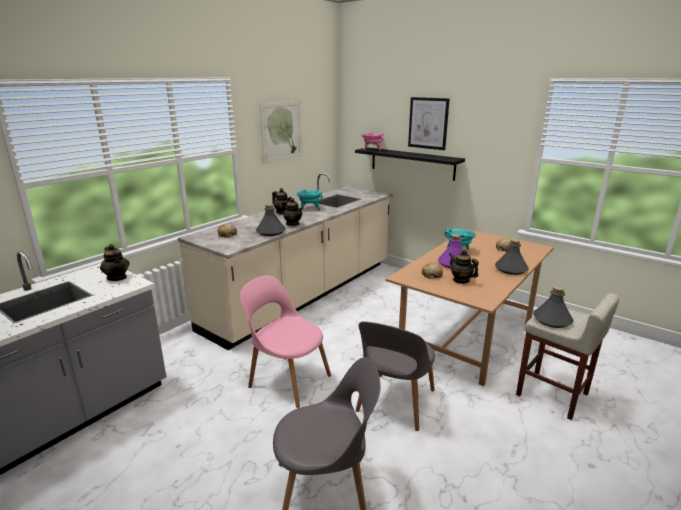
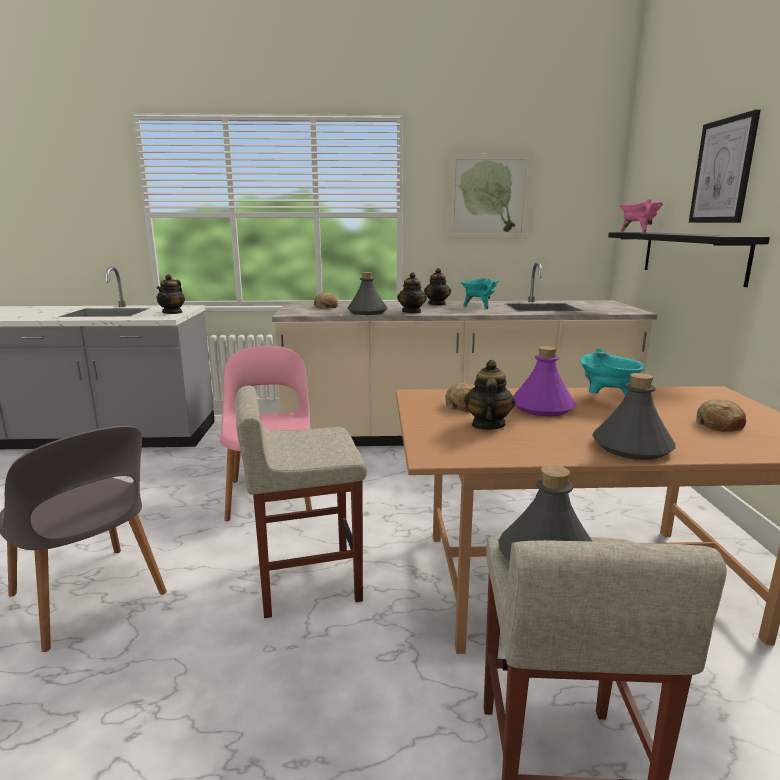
camera: 50 degrees right, 5 degrees down
(394, 403) = (306, 581): grey chair -> beige stool

